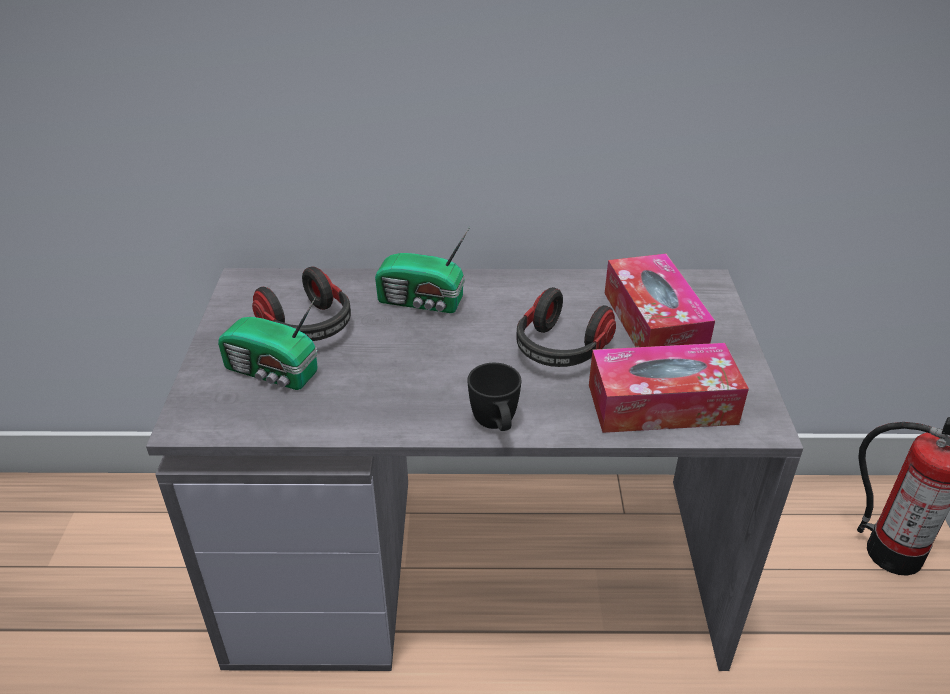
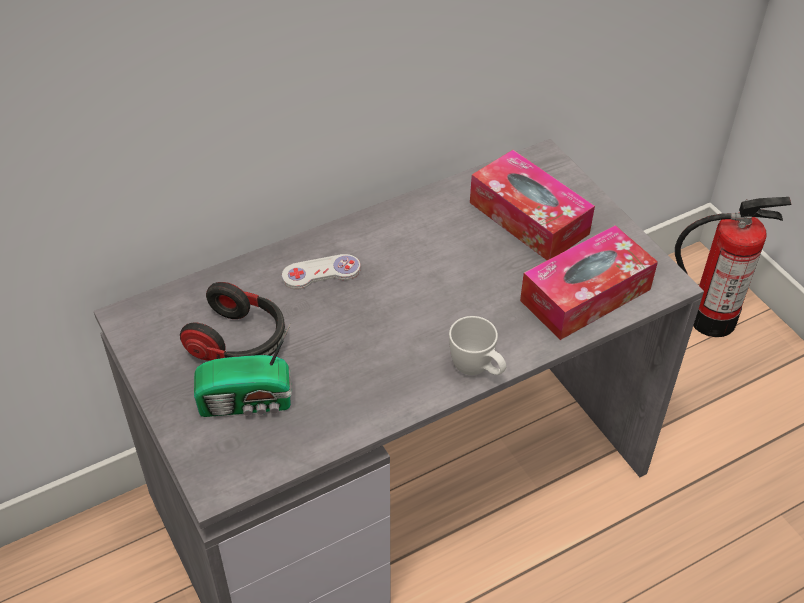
camera: 30 degrees left, 10 degrees up
(422, 302) = (321, 273): radio -> white game controller
(496, 426) = (477, 370): black mug -> white mug
(560, 350) = (474, 276): headphones -> none

